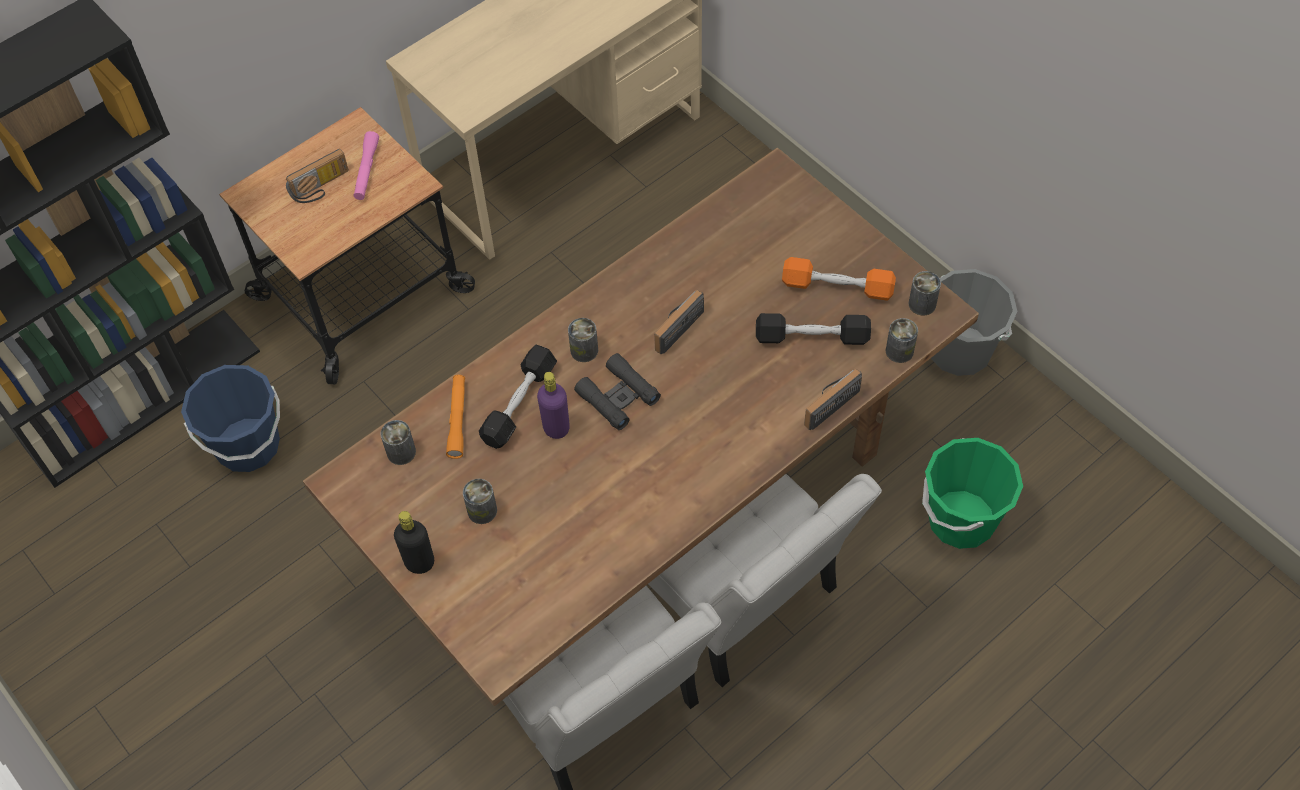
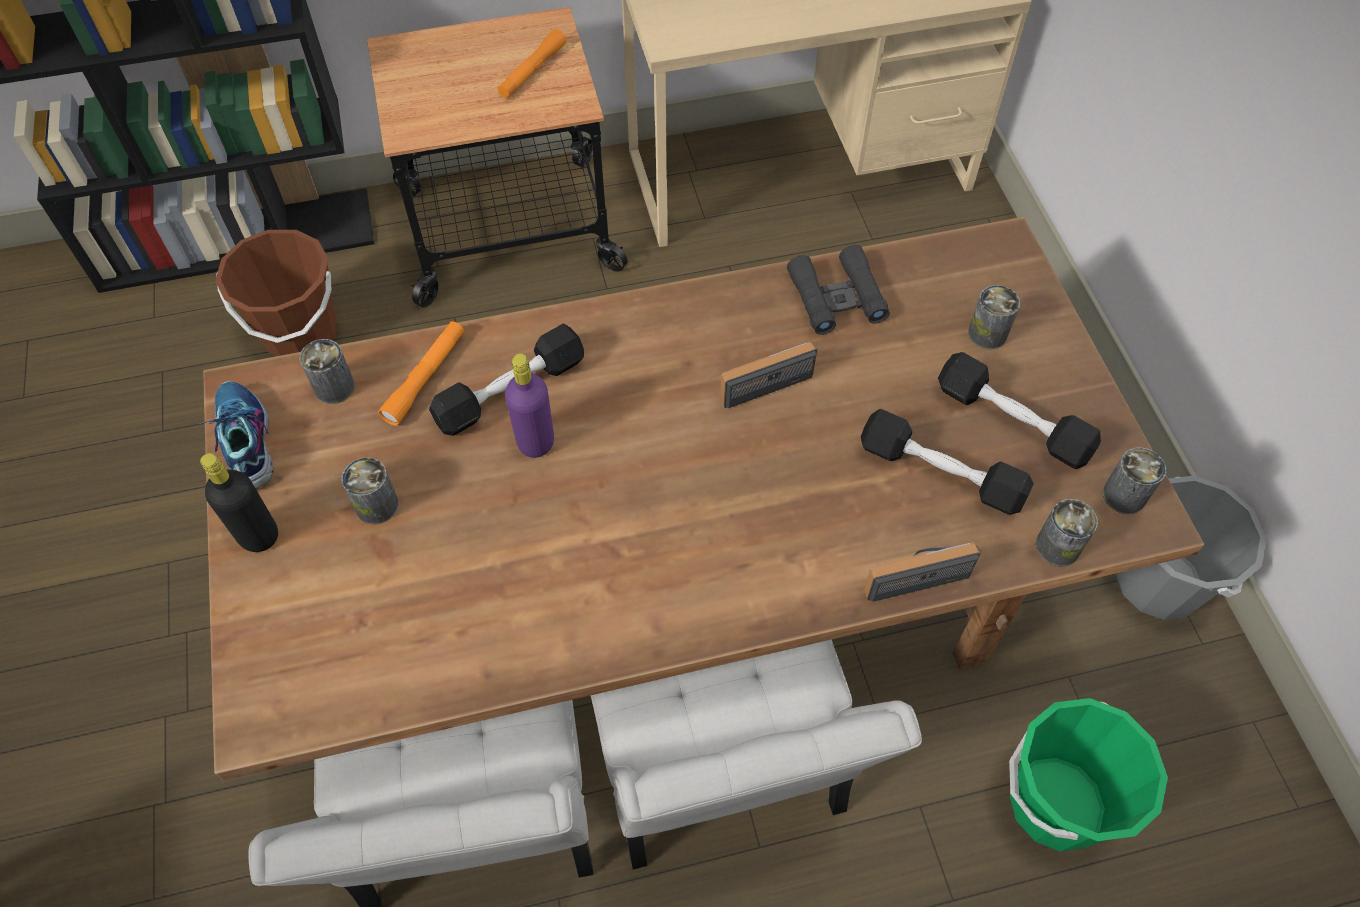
camera: 25 degrees right, 0 degrees up
(248, 446) = (300, 332): blue bucket -> brown bucket
(321, 188) = (473, 71): radio -> none
(366, 170) = (532, 71): pink flashlight -> orange flashlight
(366, 511) = (245, 441): none -> shoe
(584, 350) = (631, 361): can -> can (987, 334)
(618, 396) = (637, 437): black binoculars -> black binoculars (836, 297)
(837, 287) = (1012, 421): orange dumbbell -> black dumbbell

